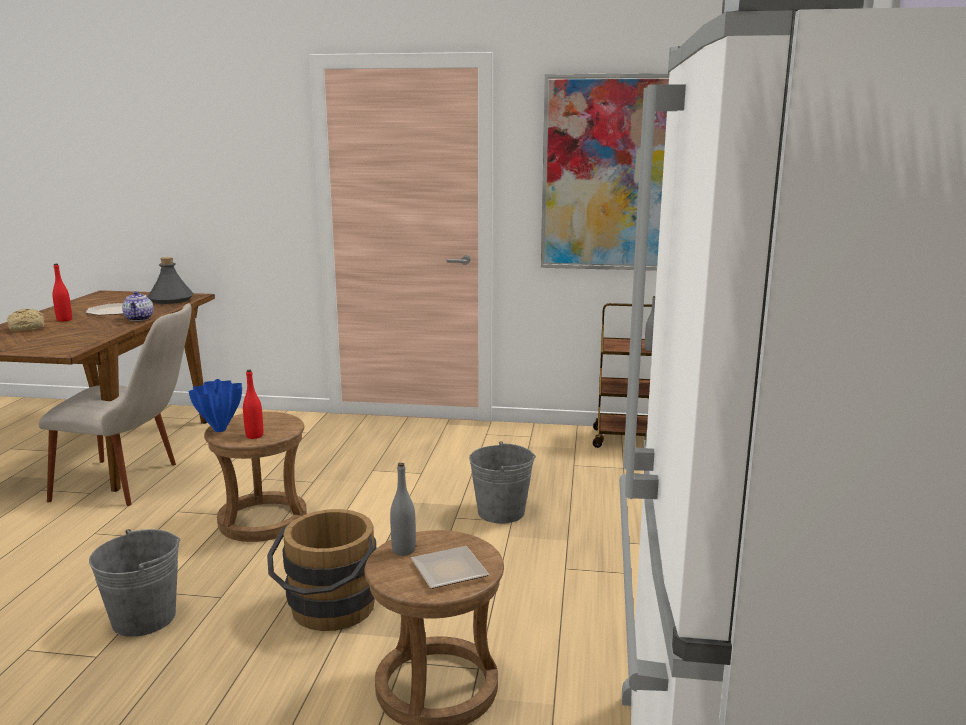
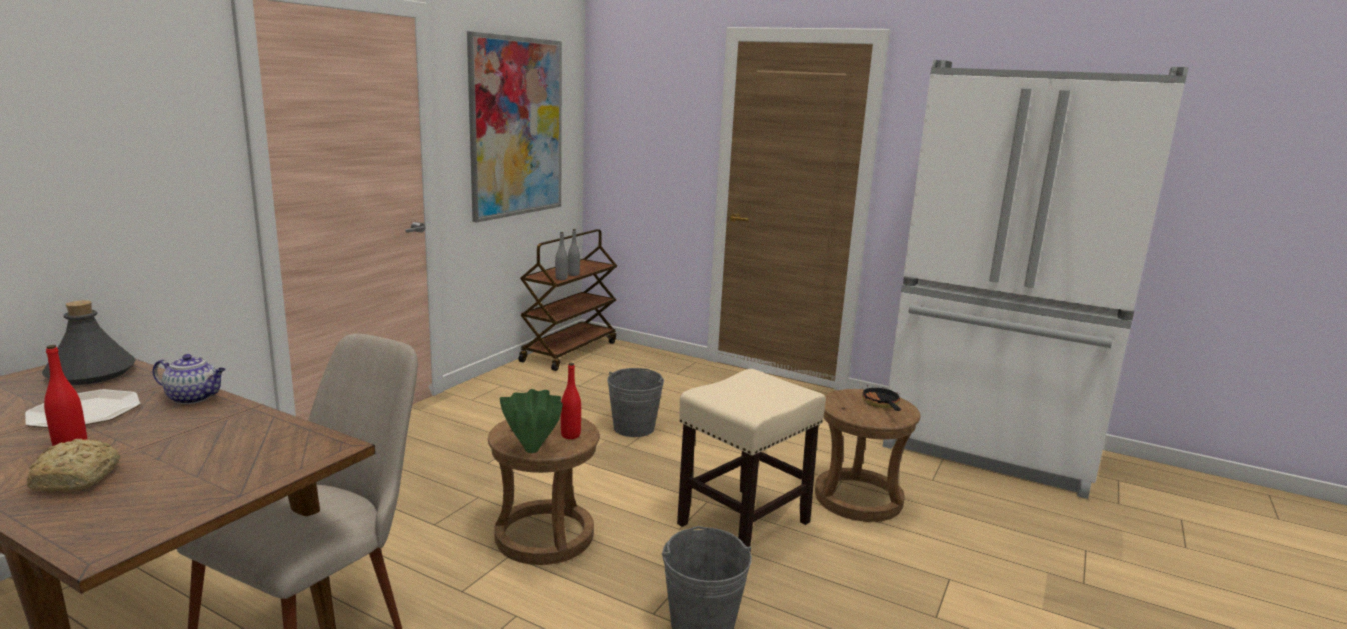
camera: 70 degrees left, 0 degrees up
(220, 430) = (533, 450): blue vase -> green vase
(328, 611) = (743, 524): brown bucket -> beige stool
(403, 550) = (849, 411): grey bottle -> grey bottle (561, 278)
(446, 570) = (881, 405): plate -> frying pan

